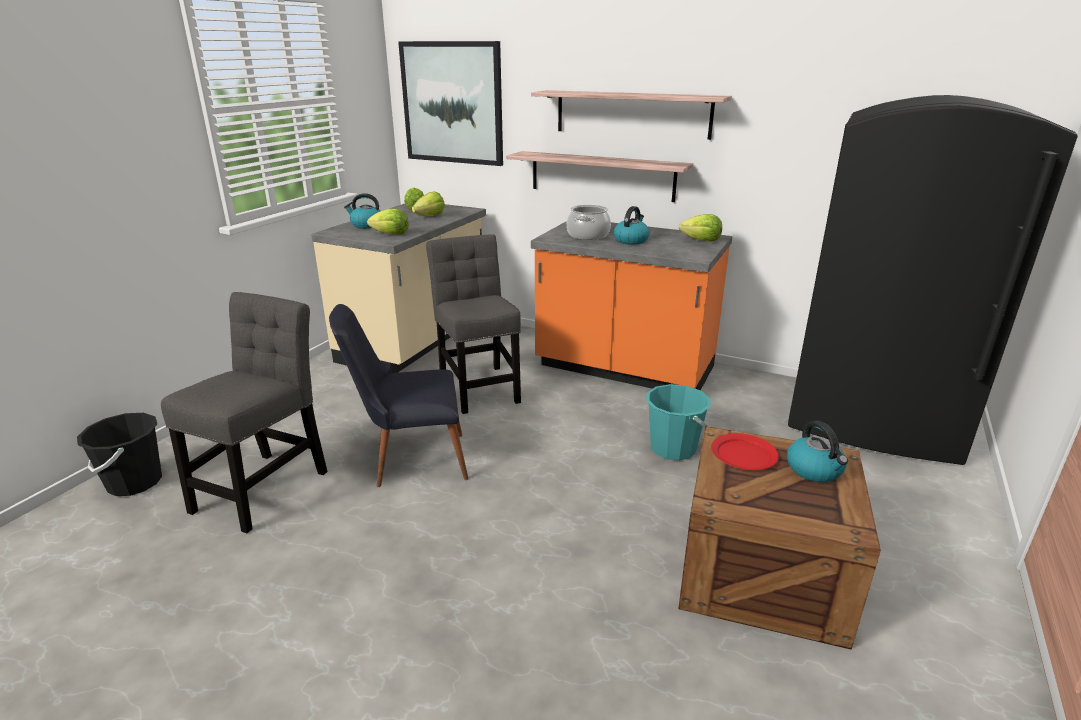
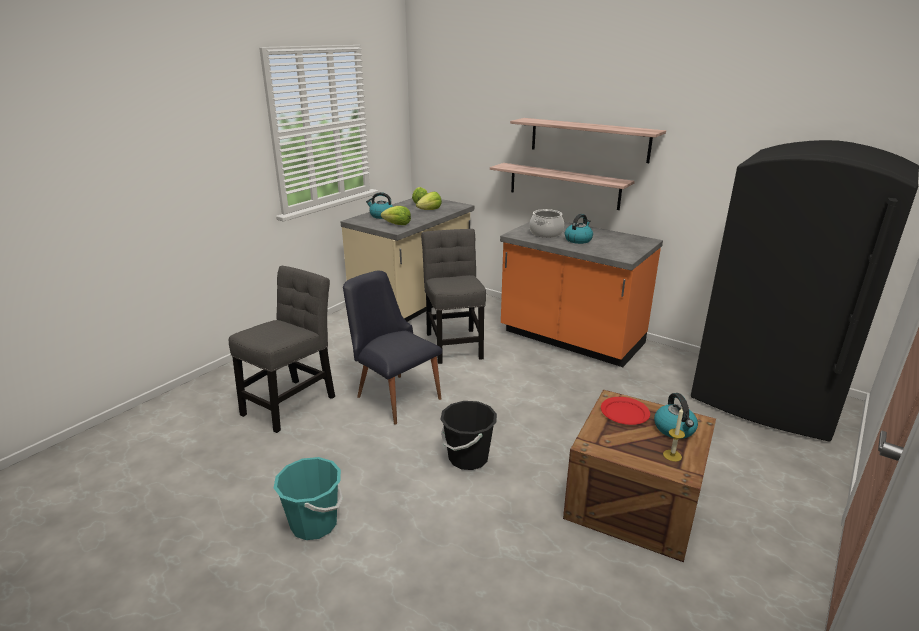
camera: 10 degrees right, 0 degrees up
(135, 482) = (208, 391): black bucket -> black bucket (468, 458)
(410, 460) = (393, 394): black chair -> black chair turned 45 degrees clockwise
(452, 103) = (454, 123): picture -> none
(673, 449) = (592, 405): turquoise bucket -> turquoise bucket (314, 523)
(701, 240) = (635, 243): lettuce -> none
(826, 506) = (672, 455): none -> candle

